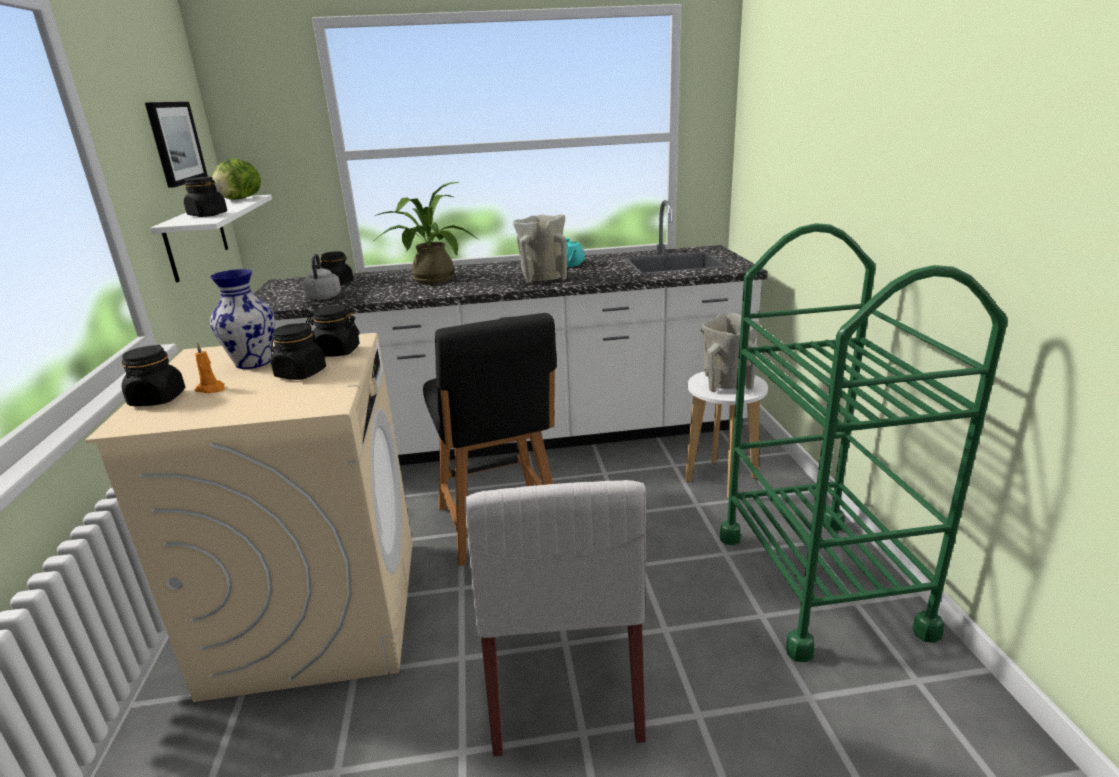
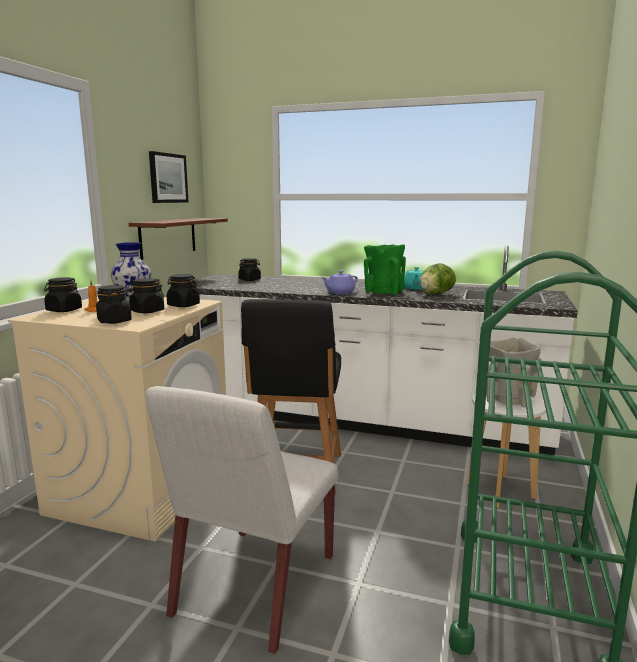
camera: 25 degrees right, 10 degrees down
(196, 237) = (168, 237): white shelf -> brown shelf
(207, 215) = (168, 221): black jar -> black jar (114, 321)
(239, 199) = (204, 218): lettuce -> lettuce (435, 294)
(323, 298) = (230, 285): grey kettle -> none
(430, 279) = (308, 284): potted plant -> none
(490, 287) = (339, 293): none -> purple teapot
(543, 279) = (383, 293): beige vase -> green vase

